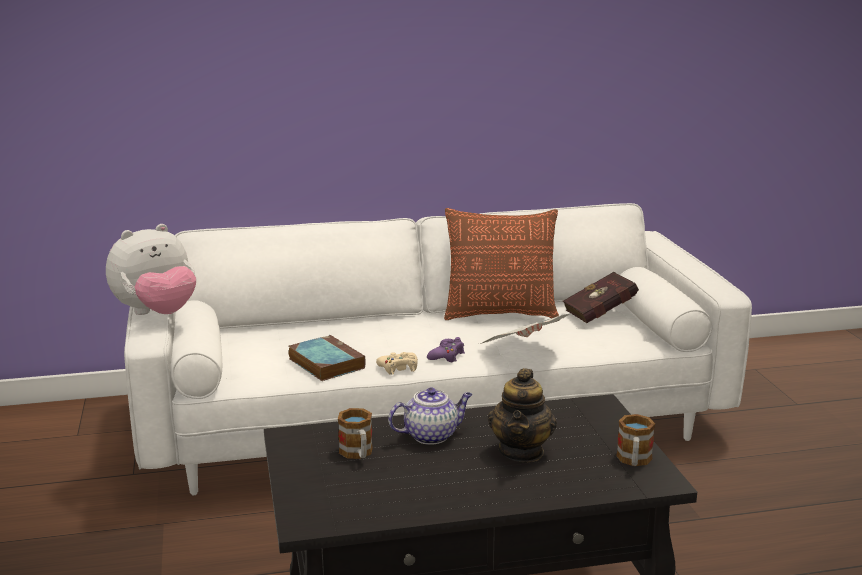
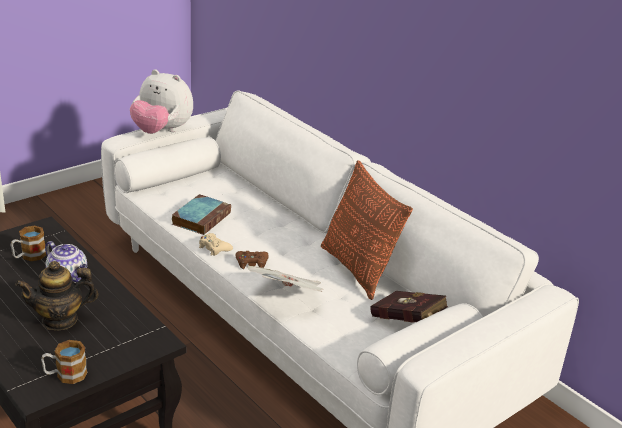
camera: 60 degrees right, 10 degrees up
(447, 356) = (251, 263): purple game controller -> brown game controller

